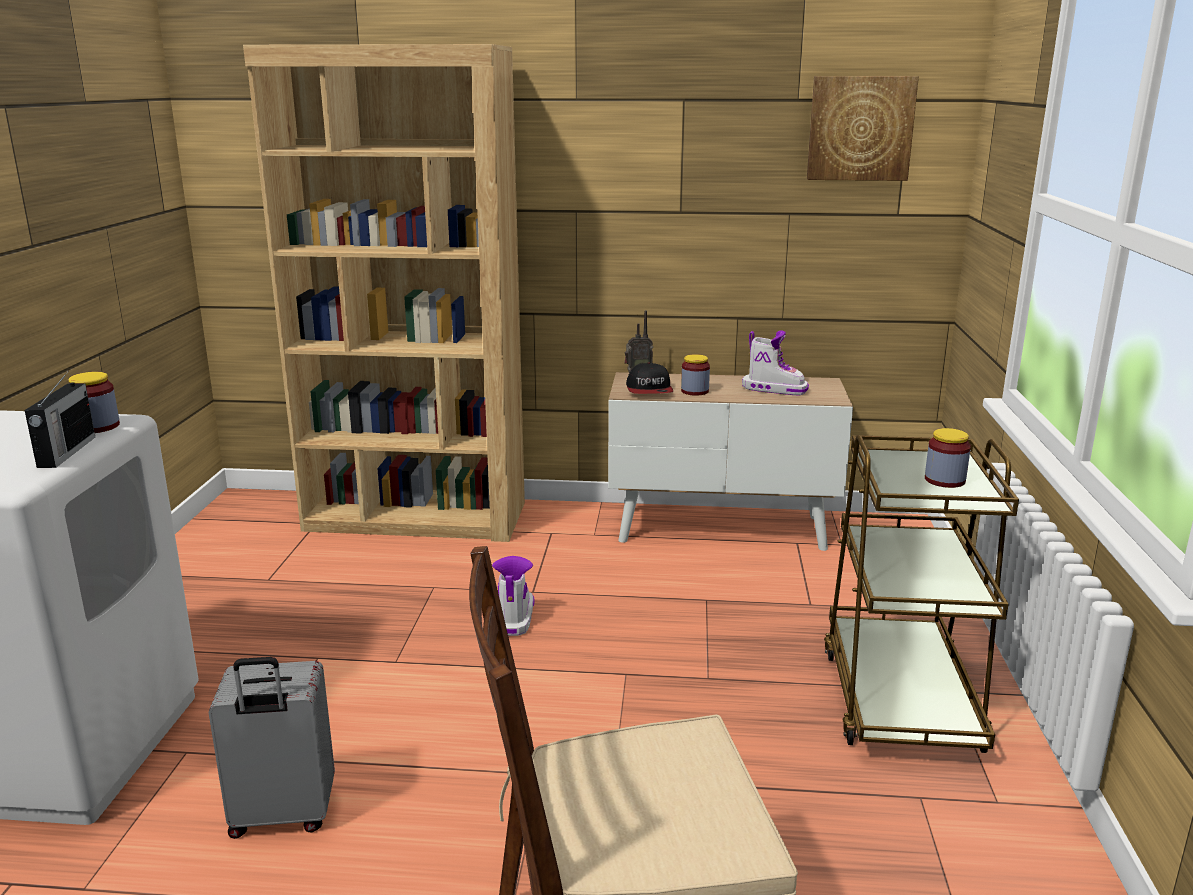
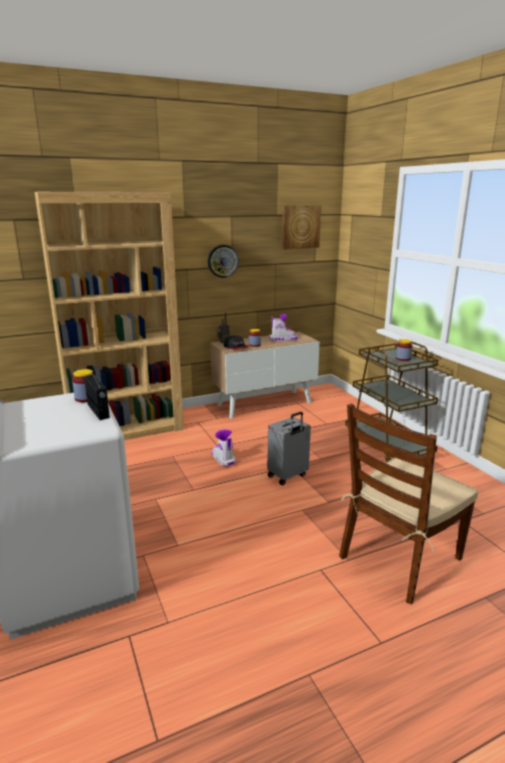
camera: 30 degrees left, 0 degrees up
(282, 816) = (220, 561): grey suitcase -> grey suitcase (288, 476)
(656, 198) = (222, 261): none -> wall clock

